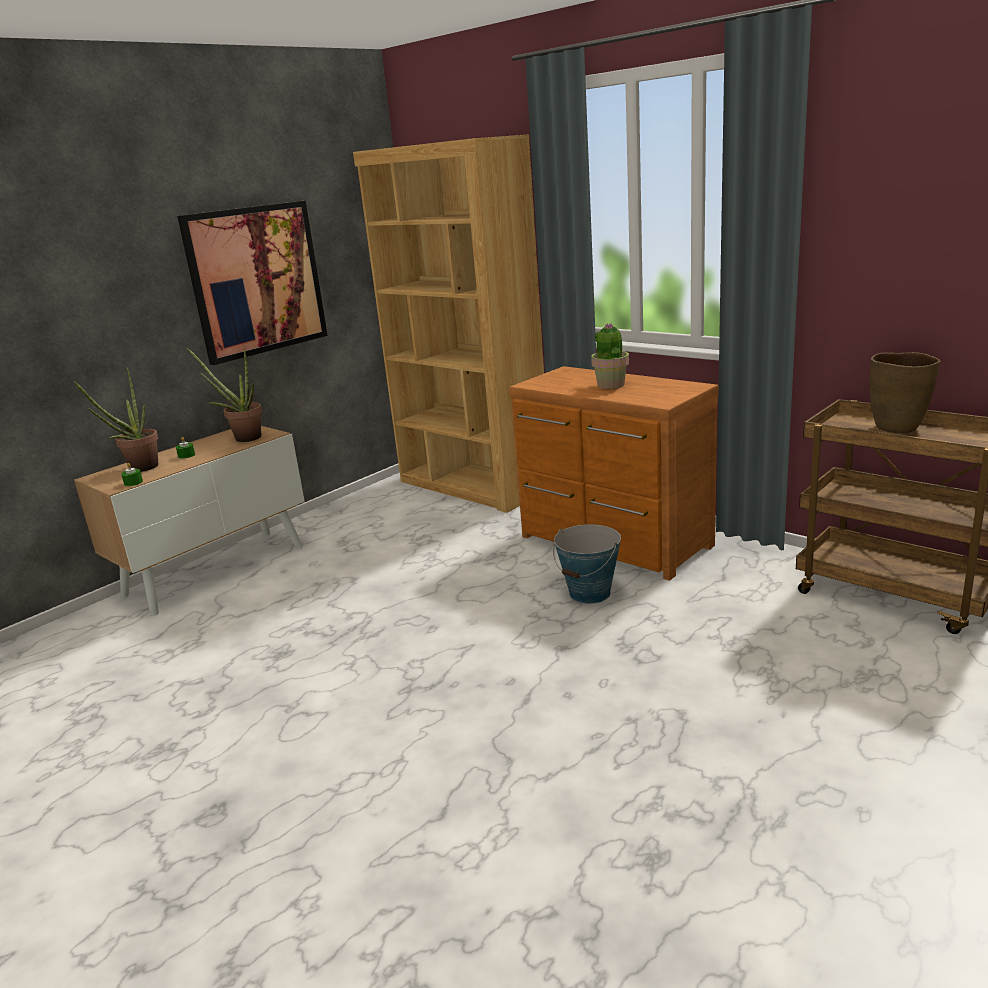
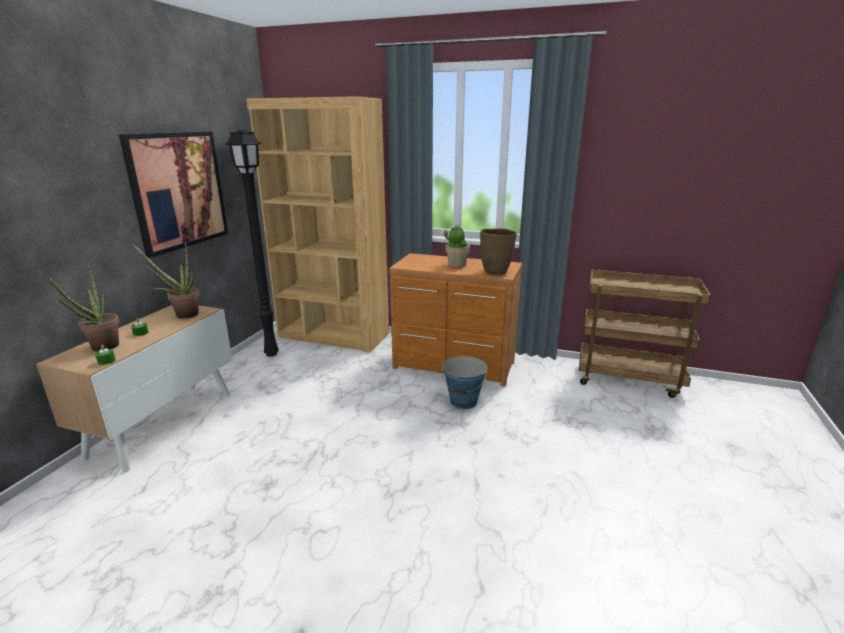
camera: 25 degrees left, 0 degrees up
(380, 502) = (271, 353): none -> black floor lamp
(897, 428) = (632, 284): brown vase -> brown vase (495, 271)

